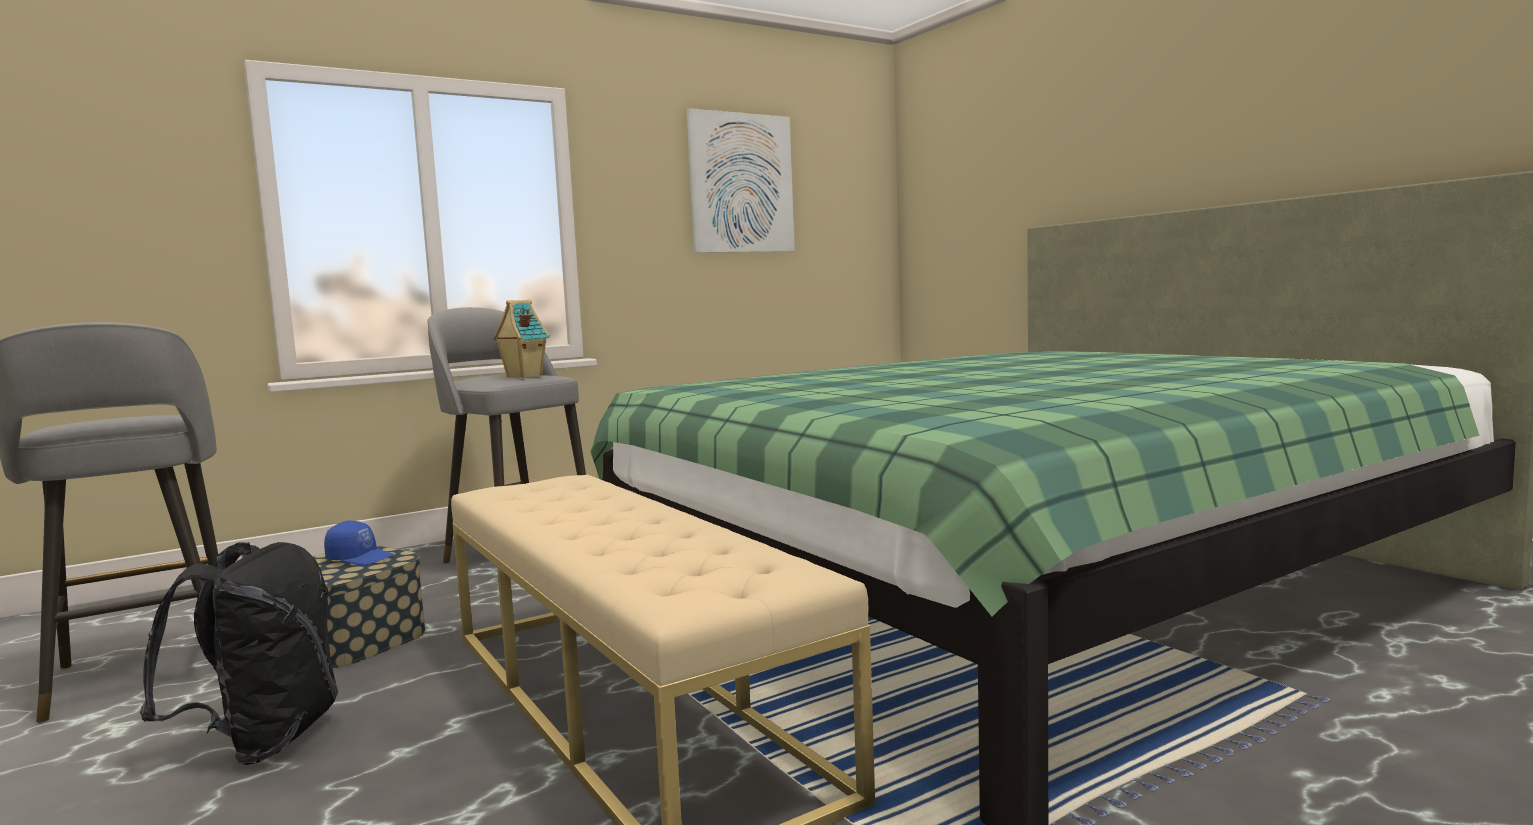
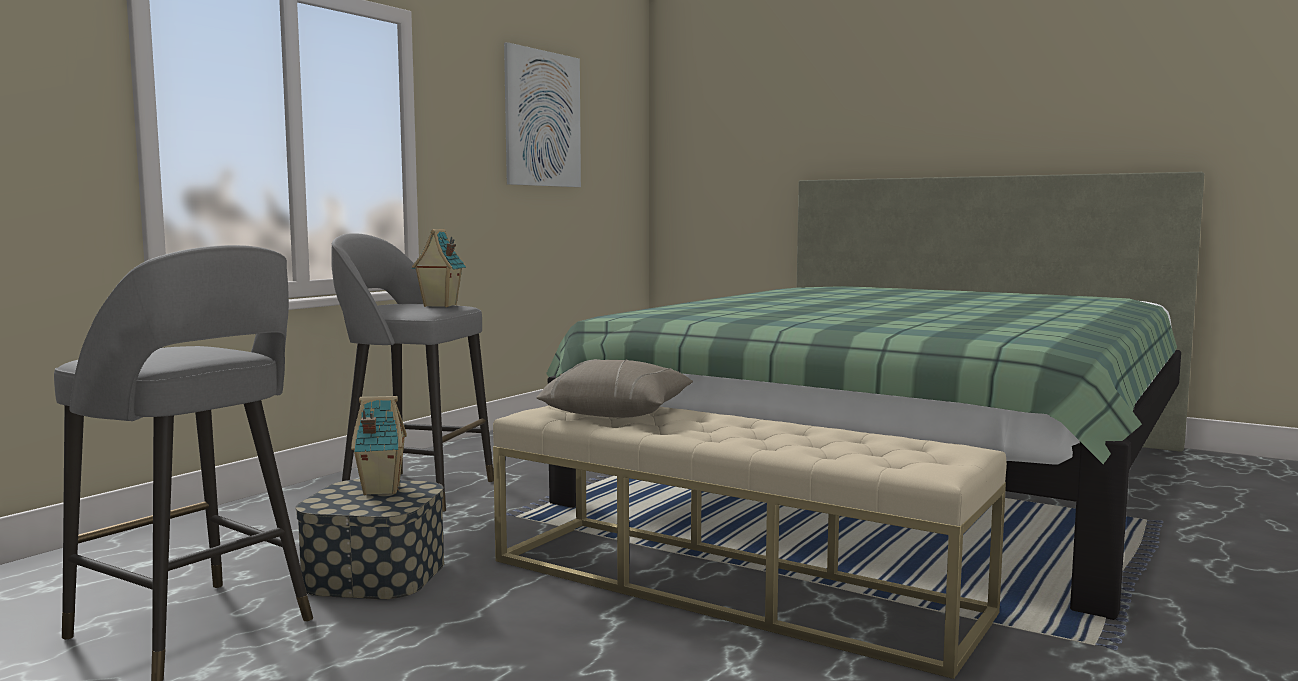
camera: 25 degrees left, 0 degrees up
(264, 741) = (453, 656): black backpack -> none
(361, 558) = (380, 490): blue cap -> toy house
(563, 495) = (618, 413): none -> beige pillow

